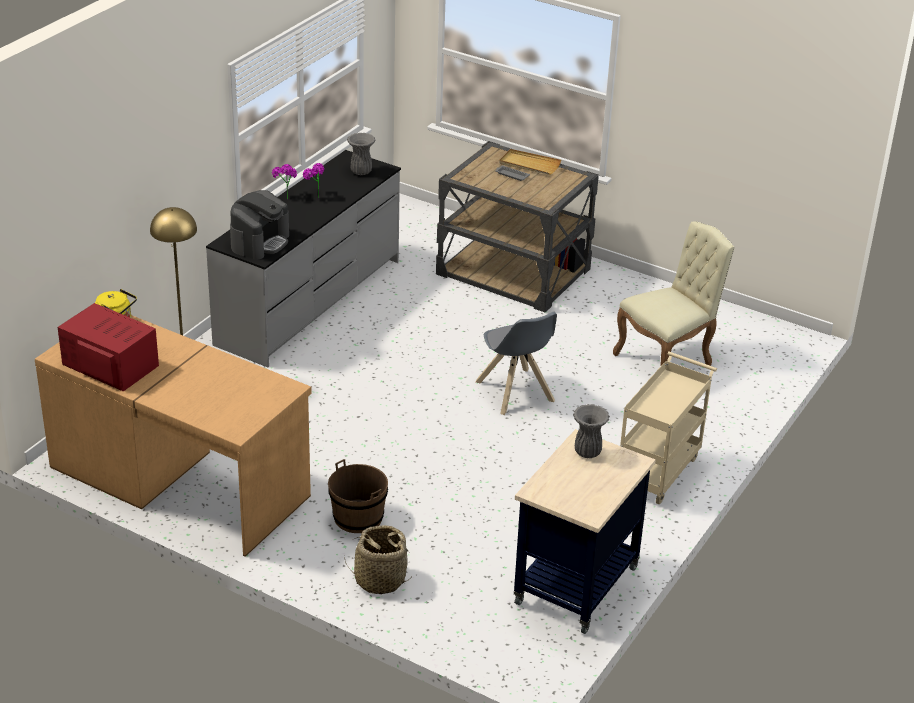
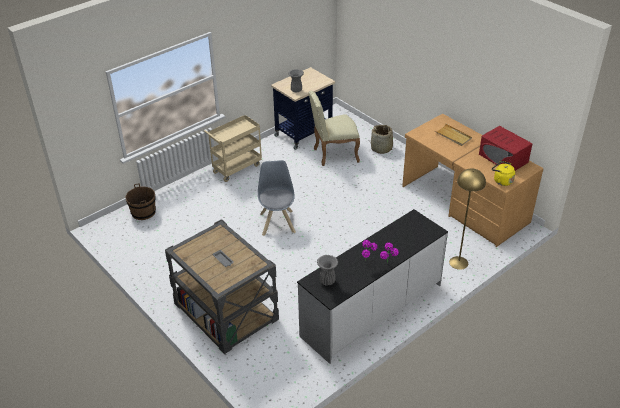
camera: 160 degrees left, 5 degrees up
(260, 242) = (413, 228): coffee machine -> none
(358, 517) = (383, 173): brown bucket -> brown bucket (143, 212)
(529, 164) = (204, 267): beige tray -> beige tray (453, 136)
(666, 361) = (183, 226): beige chair -> beige chair (334, 154)

